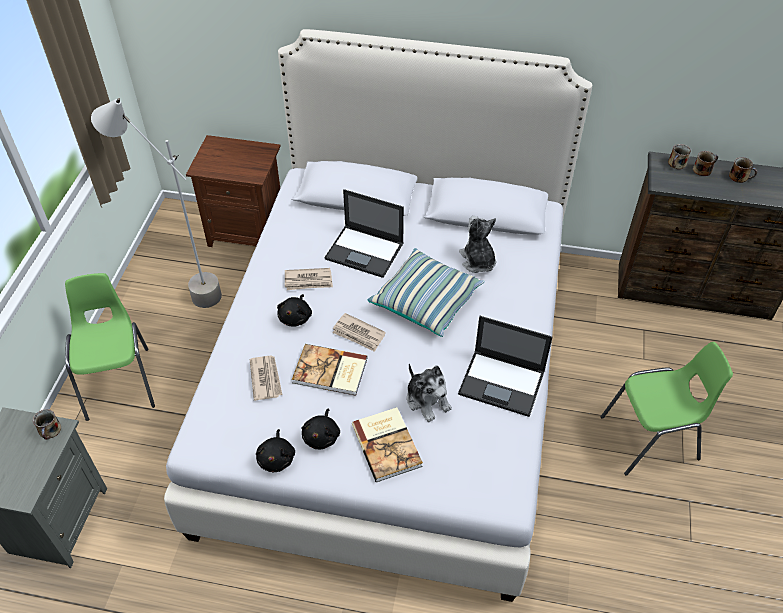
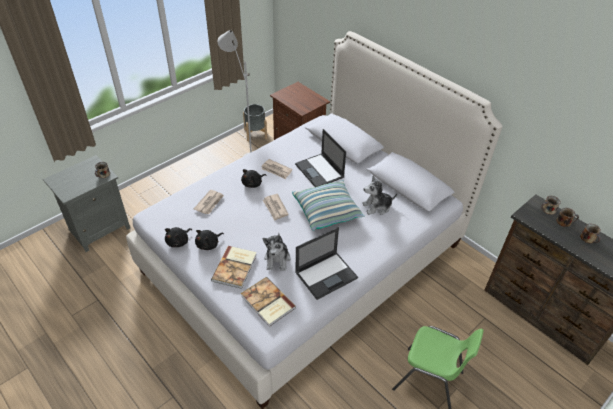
camera: 35 degrees right, 5 degrees down
(120, 382) = (178, 185): green chair -> none
(166, 244) = (255, 134): none -> grey planter
(330, 372) = (242, 217): book -> book (267, 303)
(477, 261) = (377, 207): plush toy -> plush toy turned 120 degrees counterclockwise
(502, 383) = (326, 275): laptop -> laptop turned 90 degrees counterclockwise

